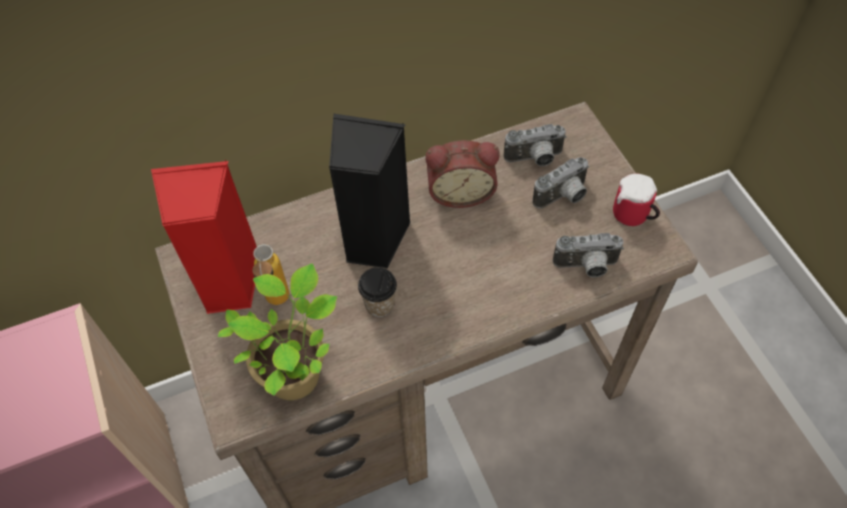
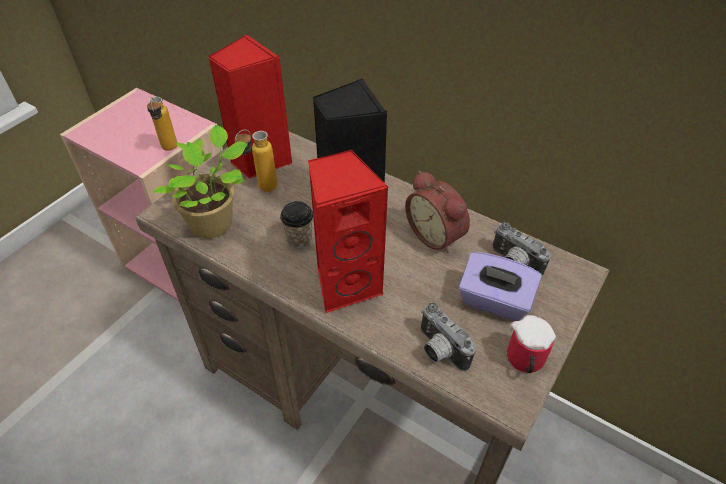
camera: 55 degrees right, 10 degrees down
(83, 377) = (169, 150): none -> bottle
(466, 295) = (346, 283): none -> red speaker
(563, 197) = (494, 301): camera -> purple tissue box

